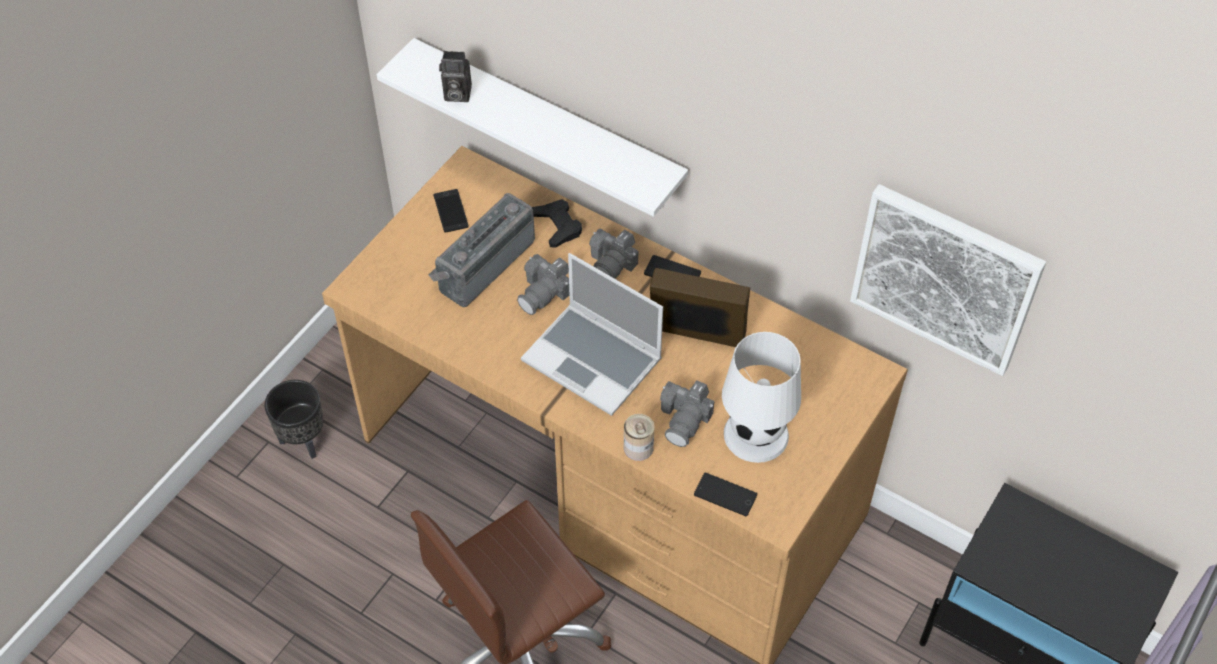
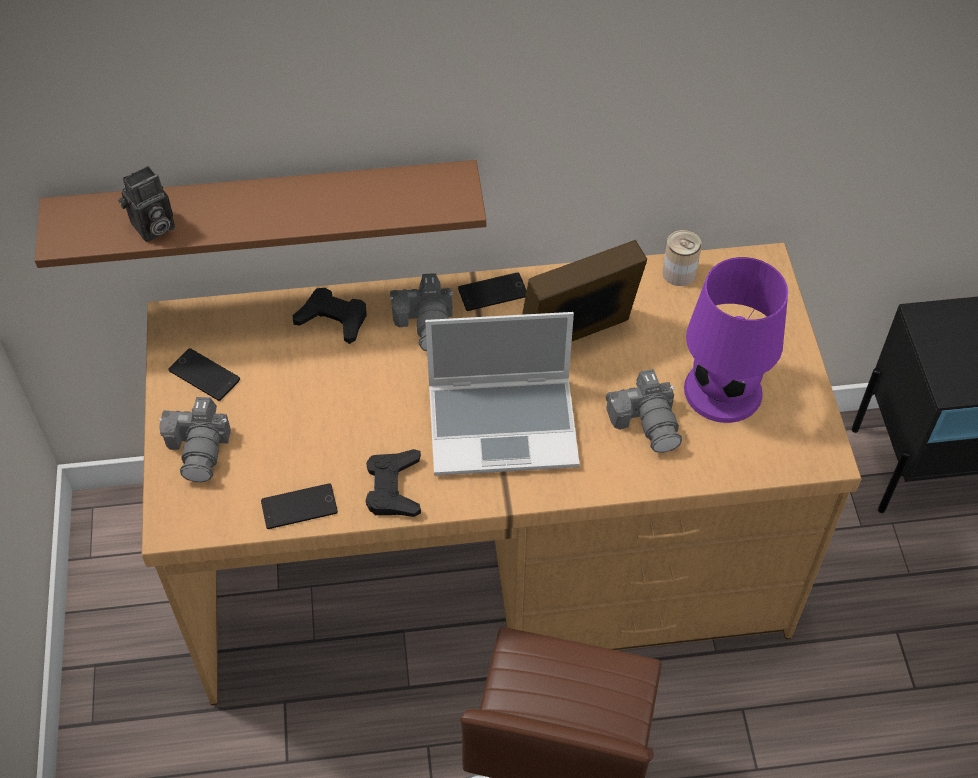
camera: 40 degrees left, 0 degrees up
(304, 440) = (143, 753): black planter -> none
(483, 263) = (293, 406): radio -> none
(492, 351) = (393, 488): none -> black game controller
(544, 292) = (387, 392): camera -> camera (200, 448)
(547, 126) = (266, 212): white shelf -> brown shelf
(638, 447) = (633, 480): can -> can (679, 273)
(725, 495) = (755, 466): phone -> phone (299, 507)
(755, 434) = (722, 390): white table lamp -> purple table lamp
(945, 278) = (822, 111): picture -> none

